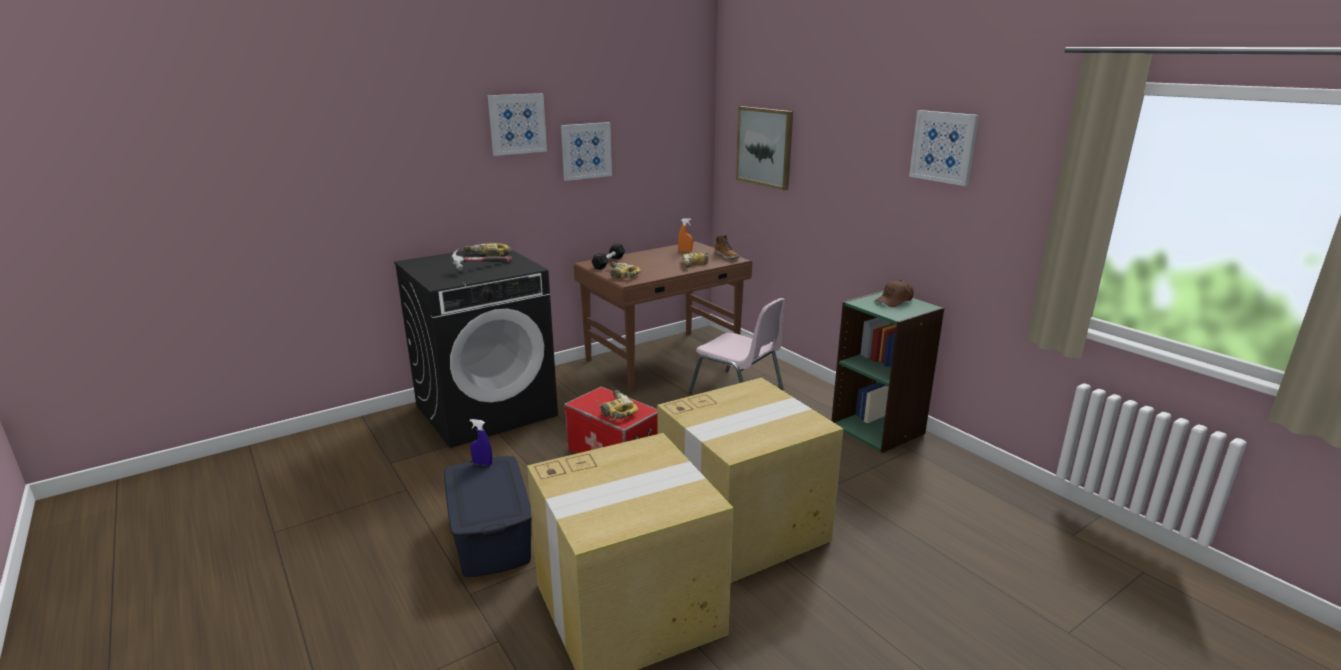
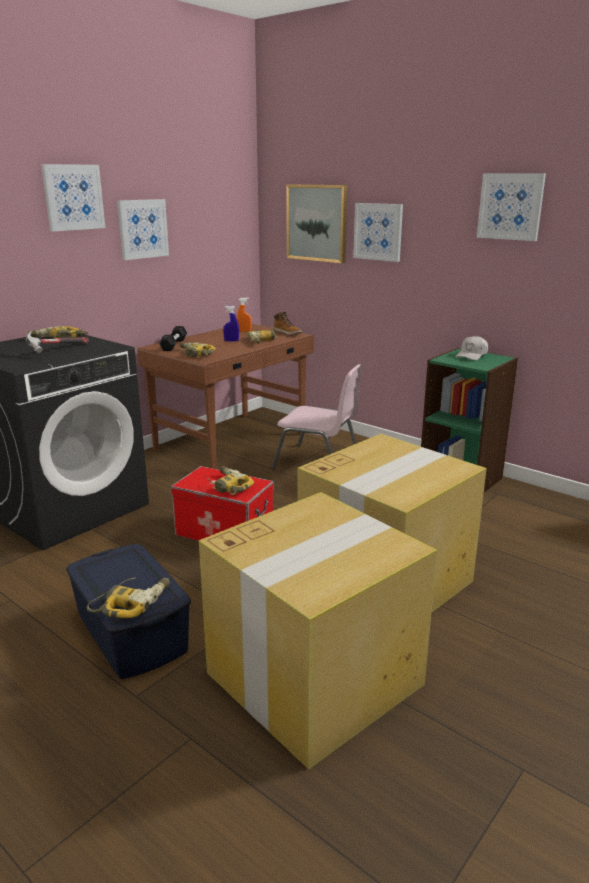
camera: 15 degrees left, 0 degrees up
(481, 510) = (132, 602): none -> power drill
(482, 464) = (108, 556): blue spray bottle -> blue spray bottle (231, 341)
(819, 161) = (378, 231): none -> picture
(894, 301) = (471, 355): brown cap -> white cap

